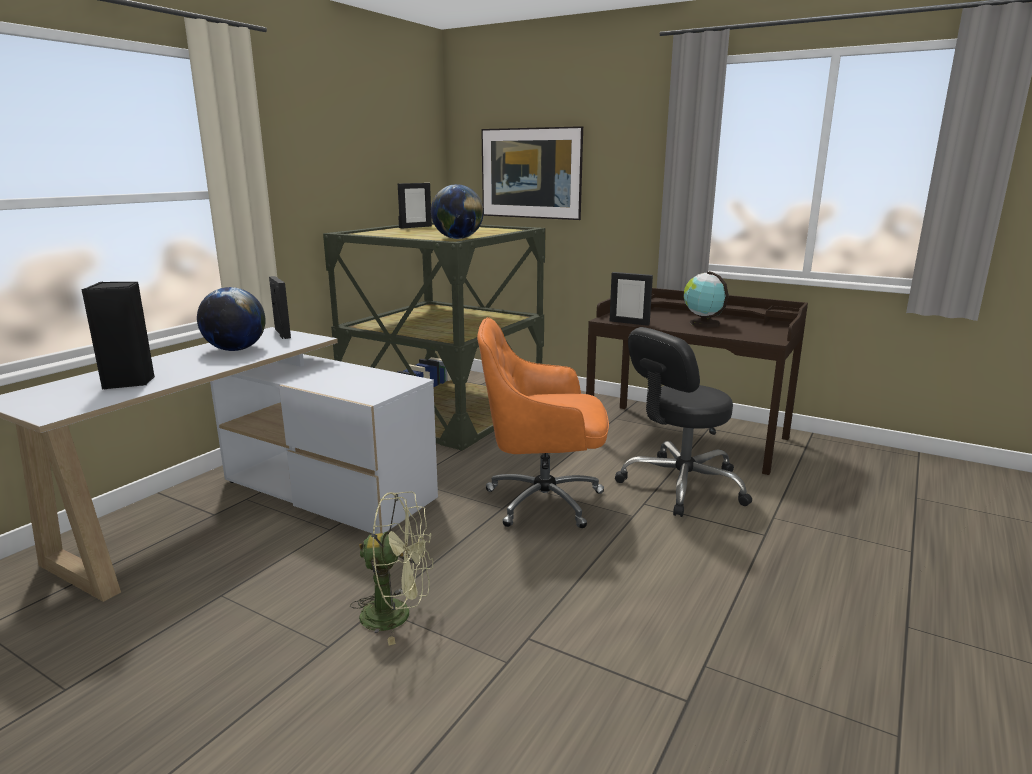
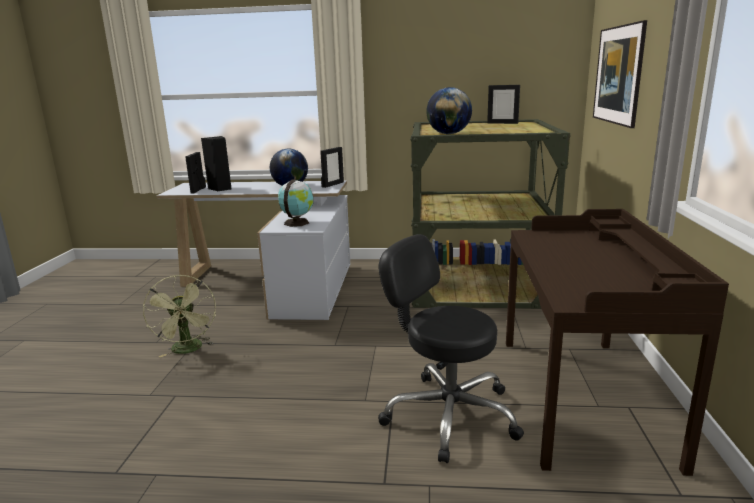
camera: 65 degrees right, 0 degrees up
(543, 500) = (359, 356): orange office chair -> none
(629, 322) = (532, 241): picture frame -> picture frame (198, 190)
(703, 323) = (590, 266): globe -> globe (297, 222)

